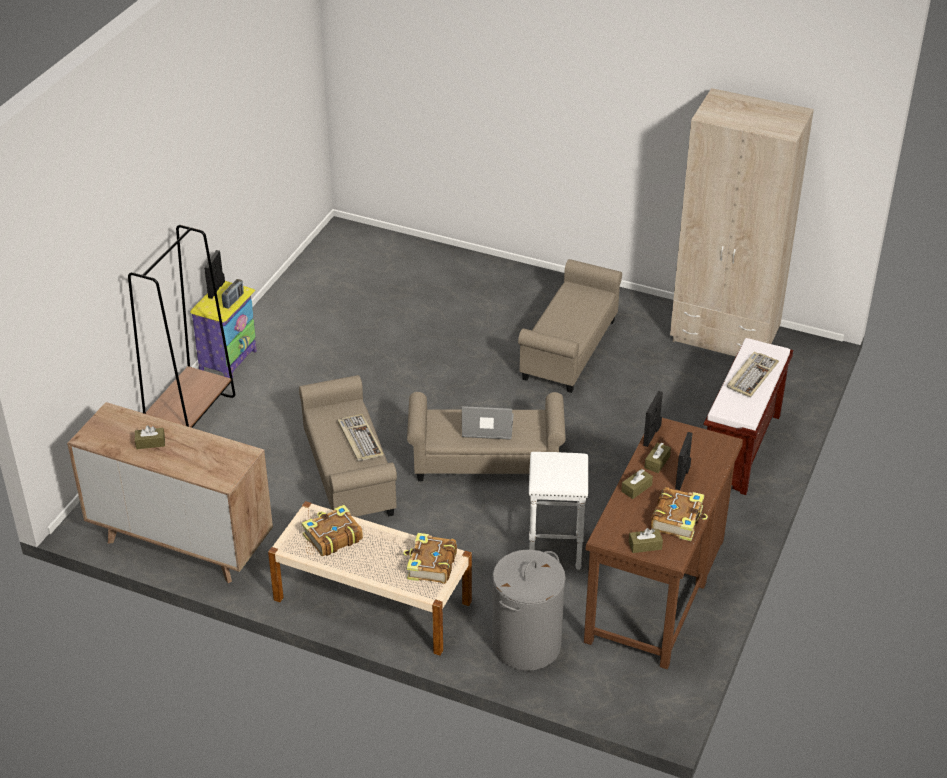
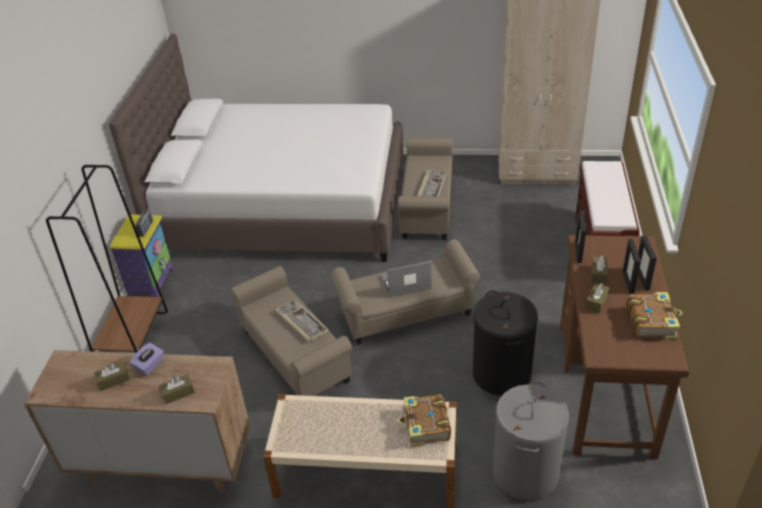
camera: 15 degrees left, 0 degrees up
(186, 438) = (150, 366): none -> purple tissue box
(216, 289) = (127, 223): picture frame -> picture frame (643, 279)
(332, 537) = (319, 423): book -> none
(406, 306) = (283, 205): none -> white bed
(554, 549) = (501, 374): white stool -> black laundry basket
(645, 545) = (639, 354): brown tissue box -> brown tissue box (178, 393)
(752, 376) = (607, 187): keyboard -> keyboard (431, 187)

